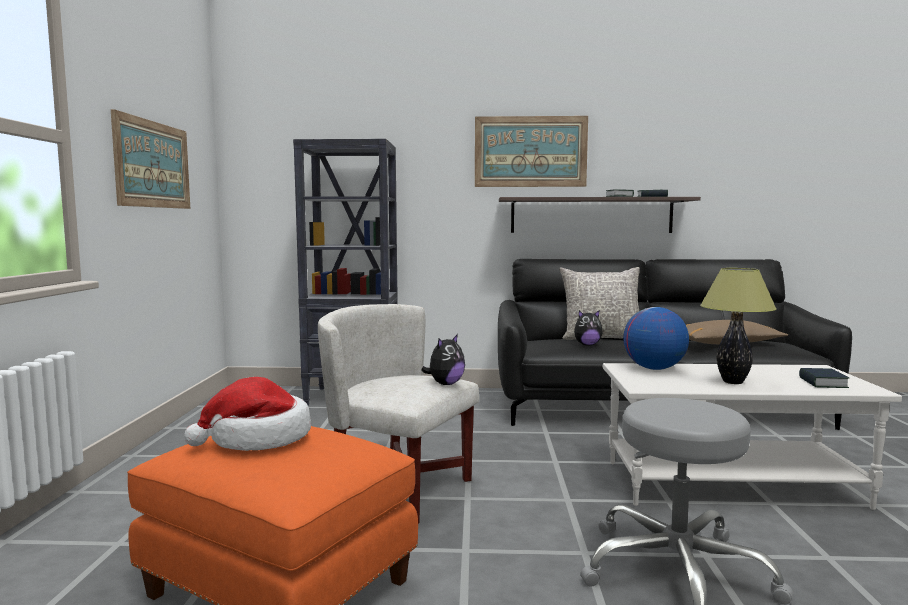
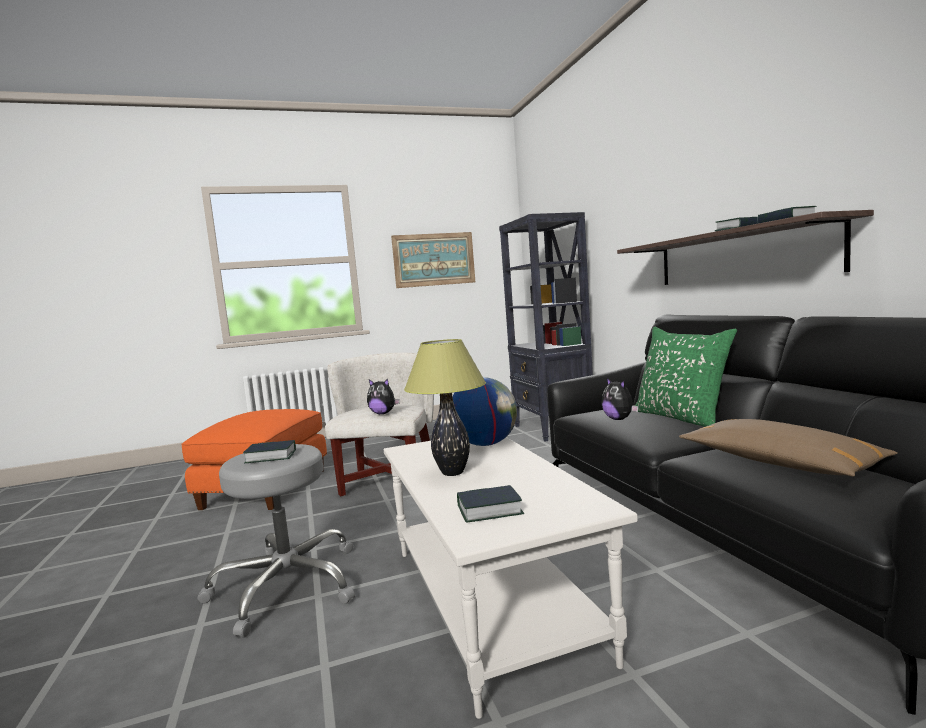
camera: 70 degrees right, 0 degrees up
(258, 439) = (257, 412): hat -> none
(530, 152) = (678, 188): picture -> none
(601, 337) = (681, 417): grey pillow -> green pillow
(689, 411) = (271, 457): none -> book

